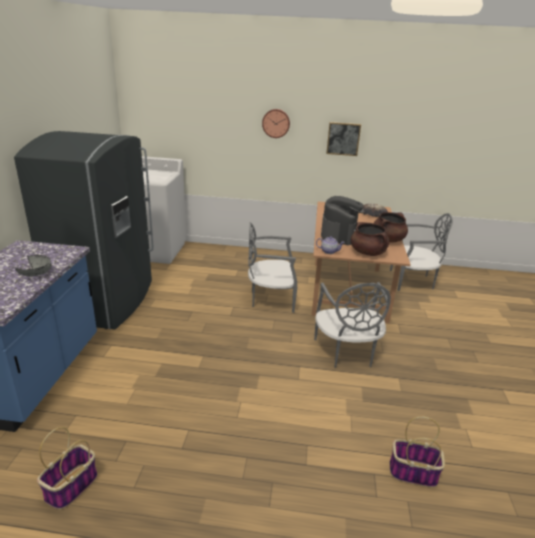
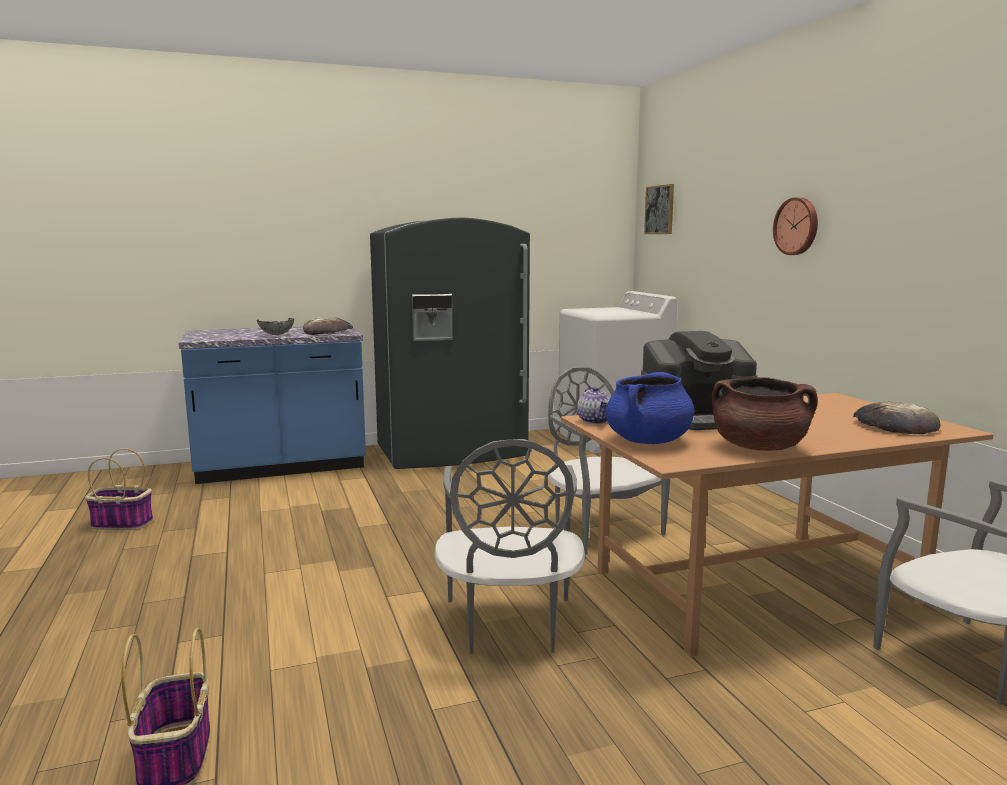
camera: 65 degrees right, 15 degrees down
(54, 254) = (328, 332): none -> bread
(343, 139) = (911, 251): picture -> picture (660, 210)
(346, 353) = (509, 625): grey chair -> grey chair turned 60 degrees counterclockwise
(368, 252) = (648, 441): brown cooking pot -> blue cooking pot

